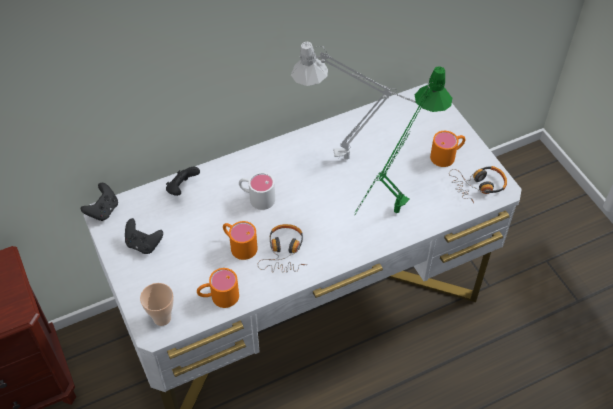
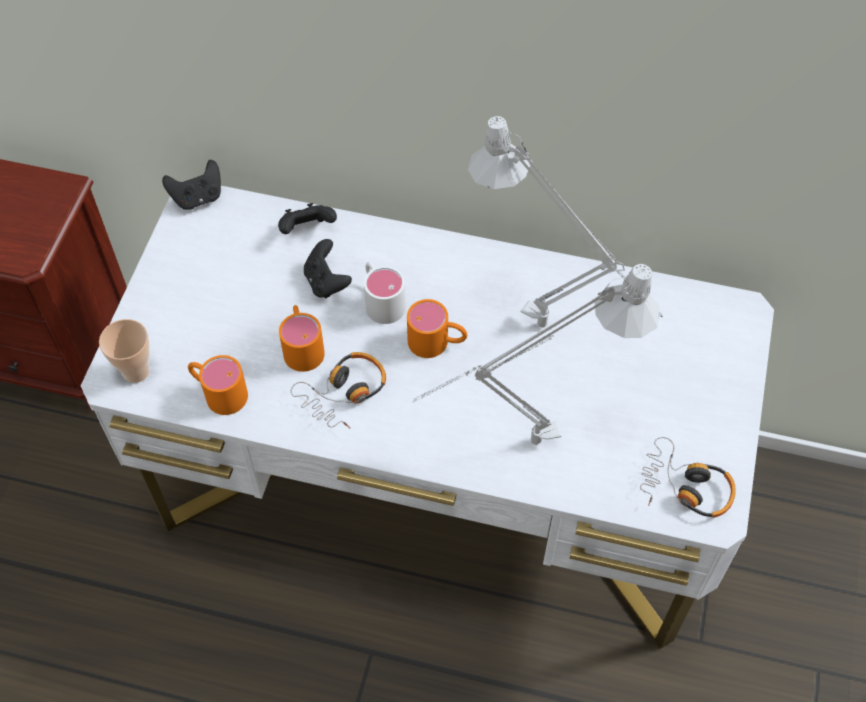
camera: 40 degrees right, 5 degrees up
(143, 244) = (201, 268): black game controller -> black game controller (326, 282)
(391, 218) = (521, 445): green table lamp -> grey table lamp
(447, 155) = (685, 414): orange mug -> orange mug (437, 342)

